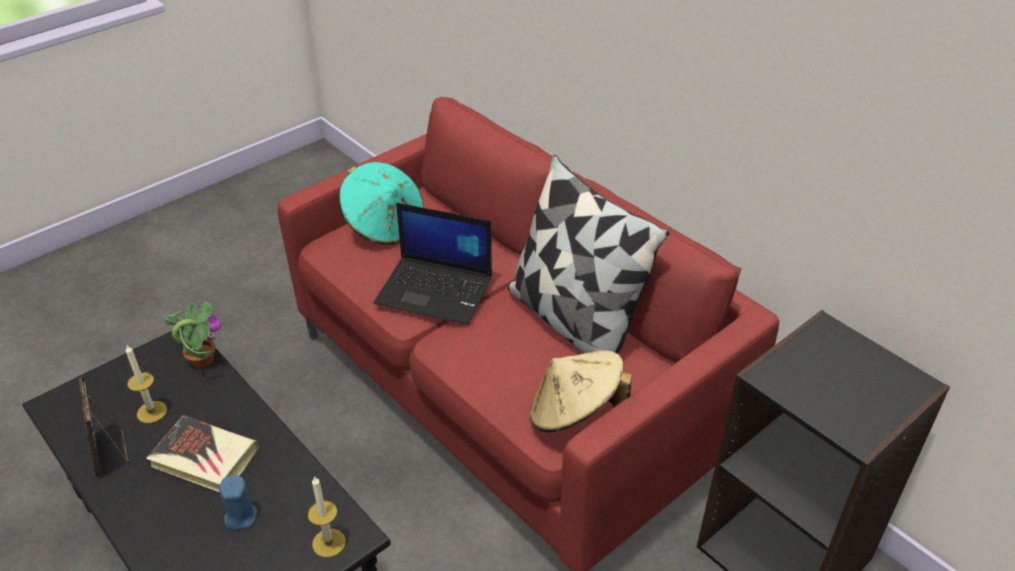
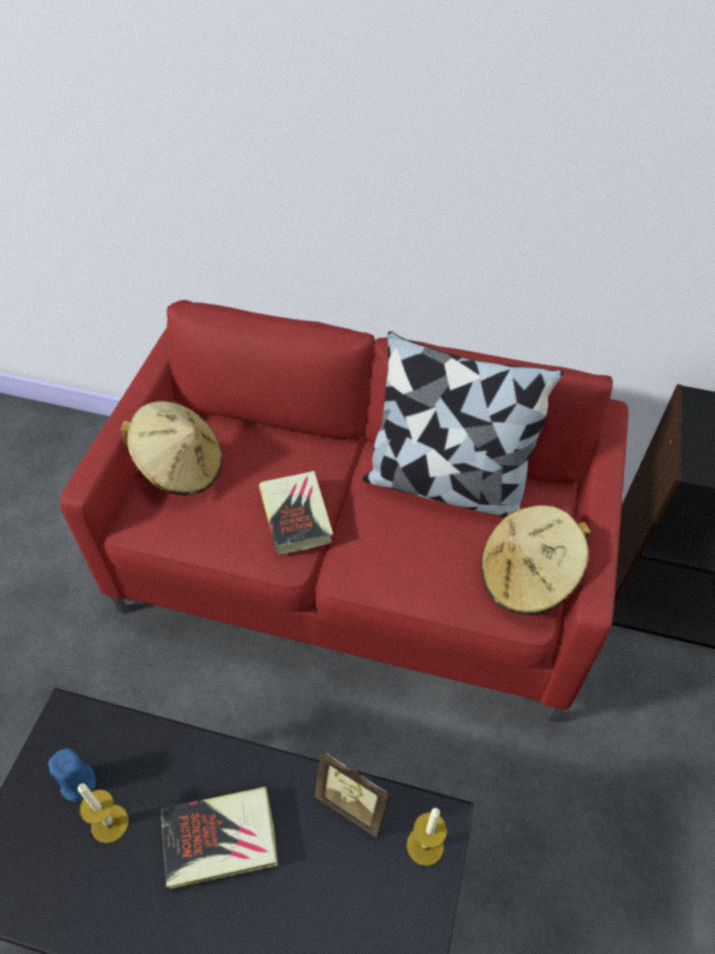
camera: 35 degrees left, 10 degrees up
(109, 451) = (103, 902): picture frame -> picture frame (355, 802)
(201, 359) = (111, 727): potted plant -> none
(240, 516) = (316, 878): blue candle -> blue candle (77, 782)
(384, 225) = (180, 468): turquoise hat -> beige hat
(436, 290) = (296, 516): laptop -> book

